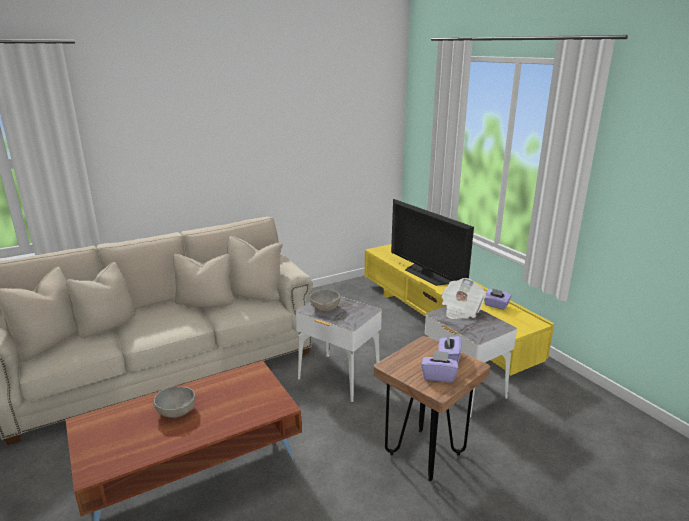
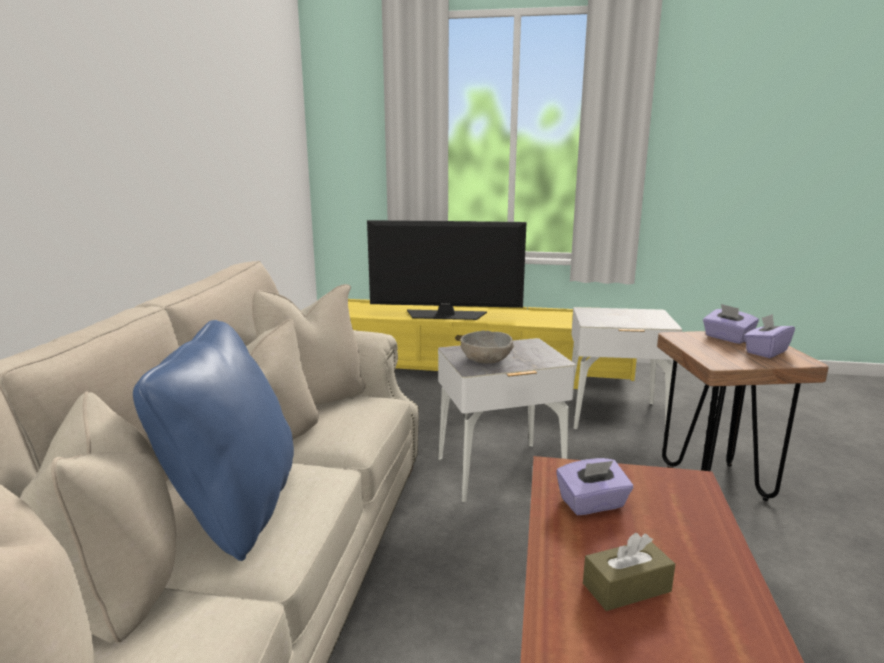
camera: 50 degrees left, 5 degrees down
(158, 321) = (236, 507): none -> blue pillow
(177, 411) = (626, 587): grey bowl -> brown tissue box
(460, 310) = (595, 313): newspaper -> none
(496, 305) = (562, 316): purple tissue box -> purple tissue box (592, 504)

